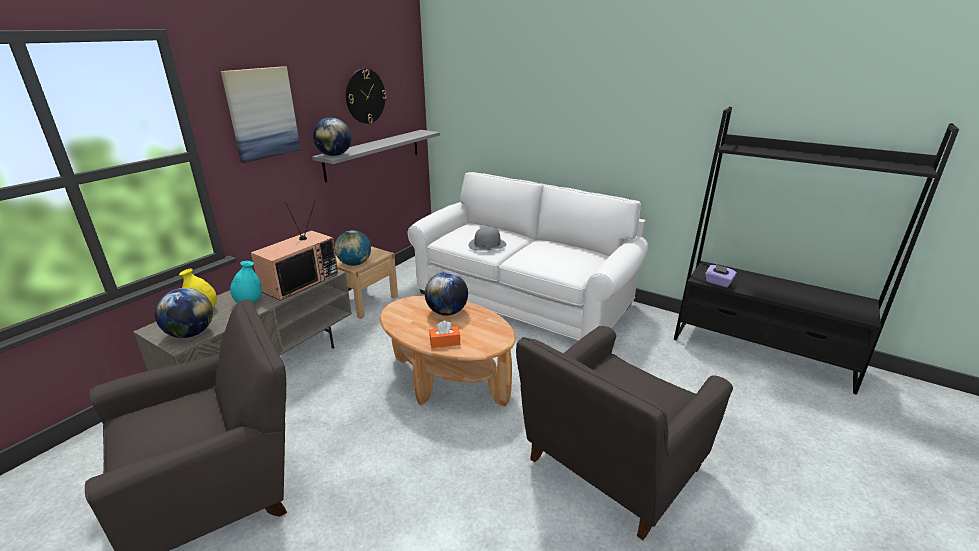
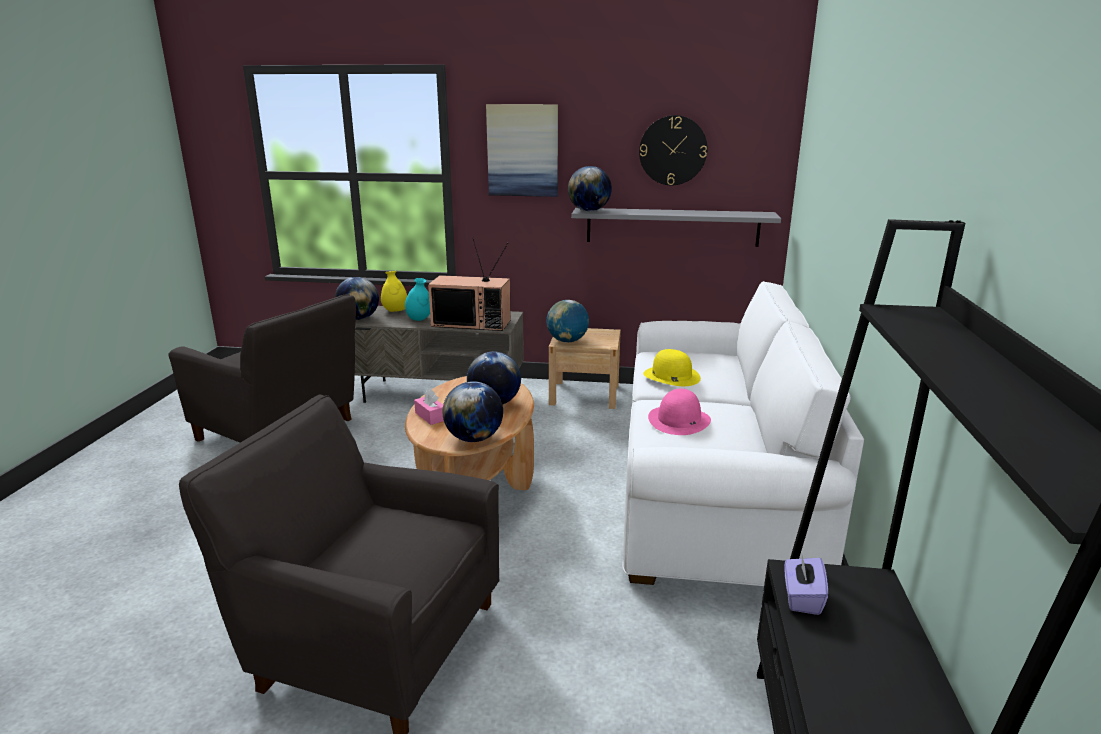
camera: 65 degrees right, 5 degrees down
(445, 342) = (431, 416): orange tissue box -> pink tissue box
(487, 244) = (671, 376): grey hat -> yellow hat
(498, 331) = (474, 438): none -> globe
(548, 258) = (679, 420): none -> pink hat

